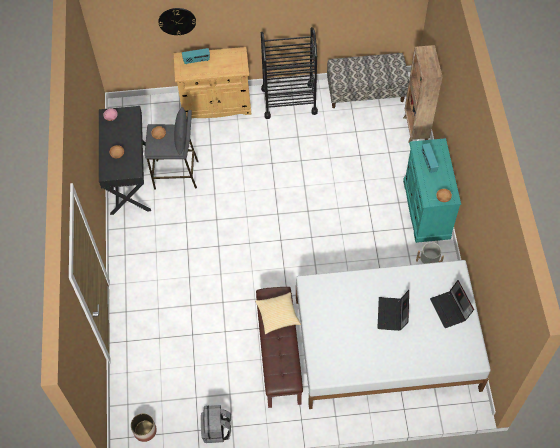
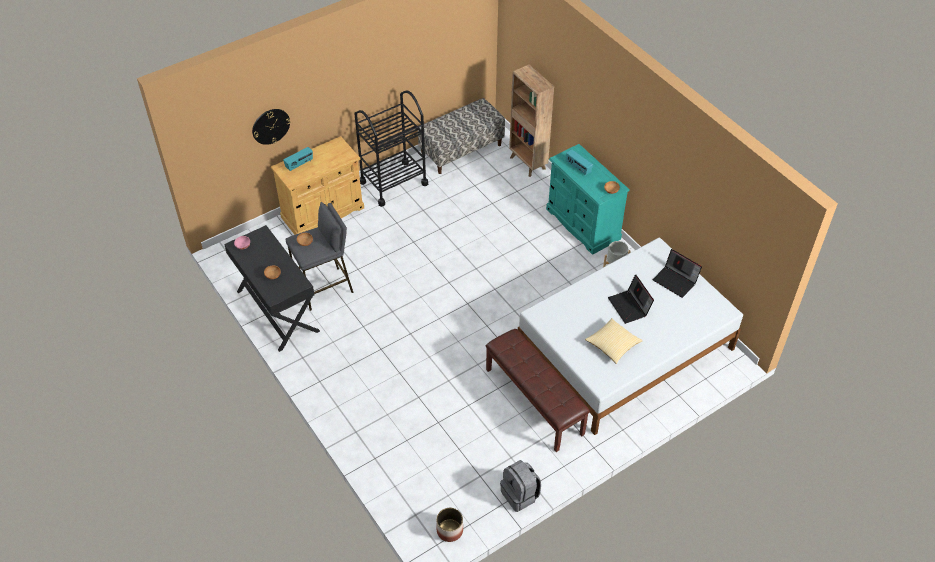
camera: 30 degrees left, 10 degrees down
(278, 316) = (523, 356): pillow -> pillow (612, 345)

